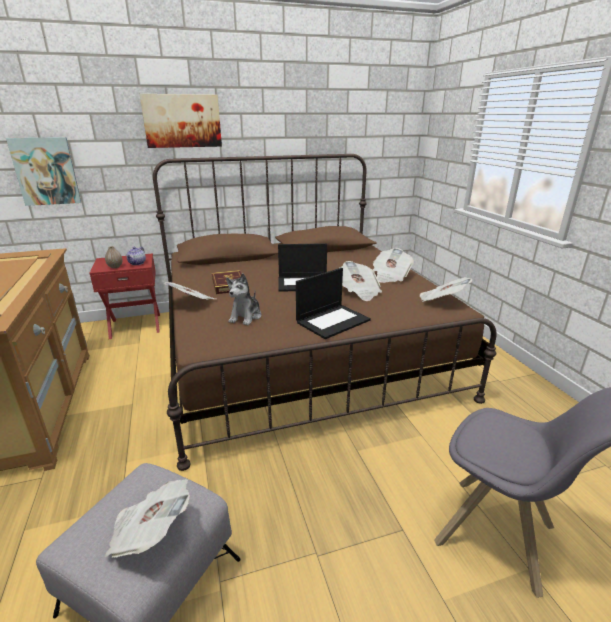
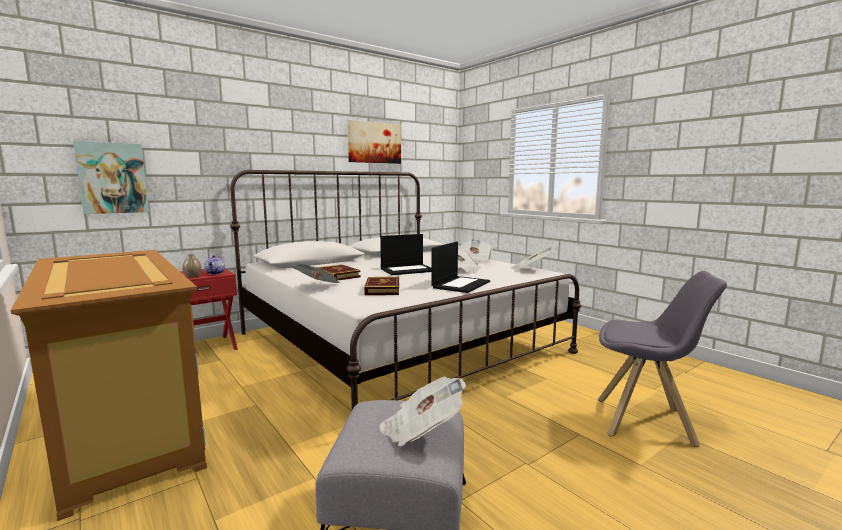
camera: 20 degrees left, 15 degrees down
(182, 121) = (261, 136): picture -> picture (374, 142)
(246, 317) = (382, 289): plush toy -> book
(299, 349) = (398, 342): brown bed -> white bed

